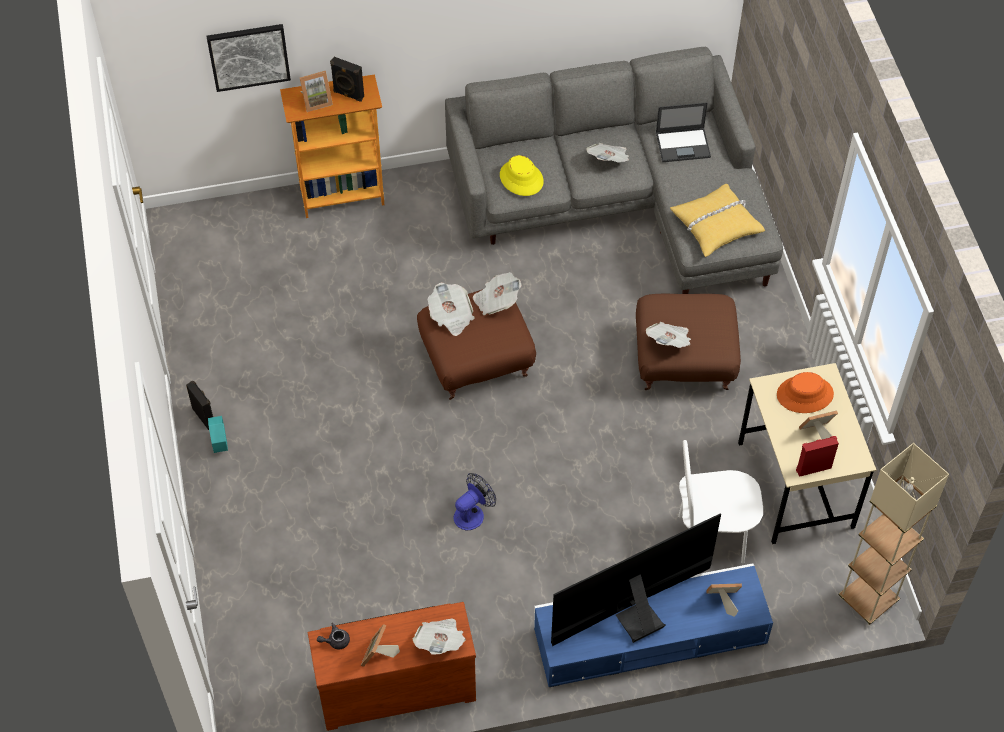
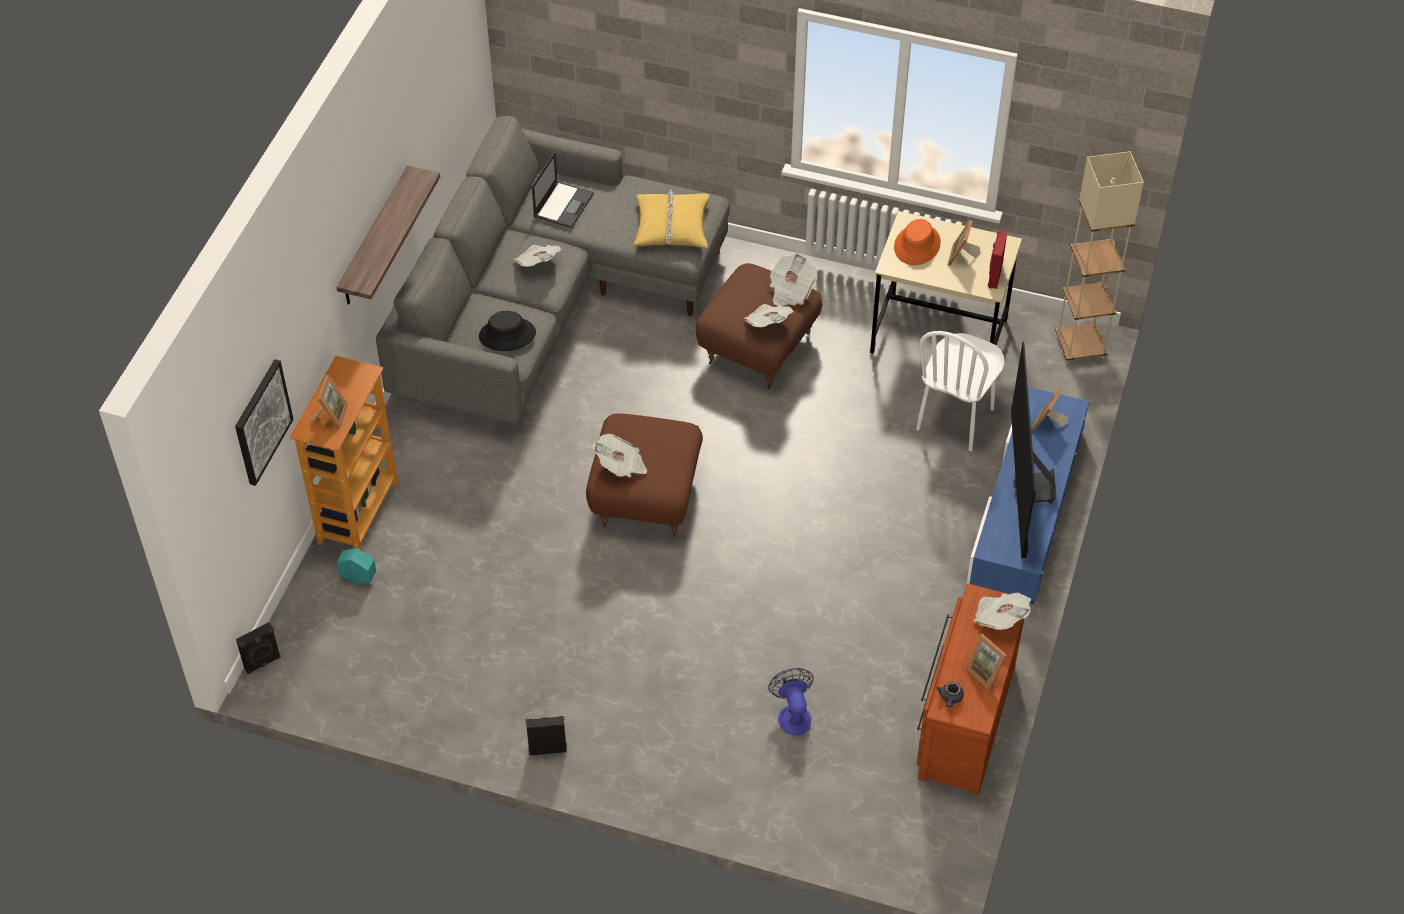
camera: 60 degrees left, 5 degrees down
(220, 444) = (591, 748): turquoise planter -> turquoise planter (358, 578)
(348, 95) = (345, 387): black speaker -> black speaker (263, 663)
(473, 513) = (814, 577): fan -> fan (792, 714)
(477, 28) = (374, 238): none -> shelf
(496, 301) = (629, 424): newspaper -> newspaper (791, 290)
(521, 178) = (507, 335): yellow hat -> black hat

